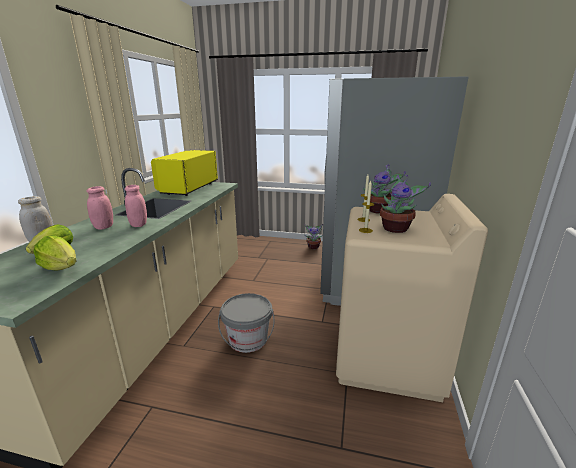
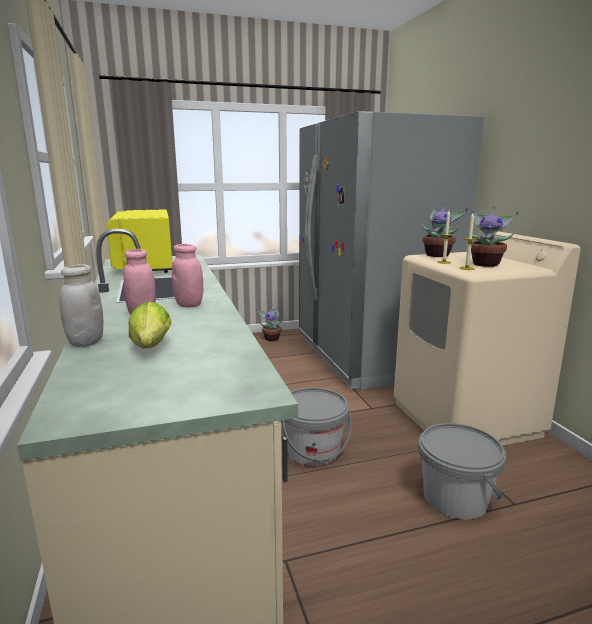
camera: 30 degrees left, 5 degrees down
(61, 268) = (212, 356): lettuce -> none
(300, 419) = (455, 498): none -> grey bucket

